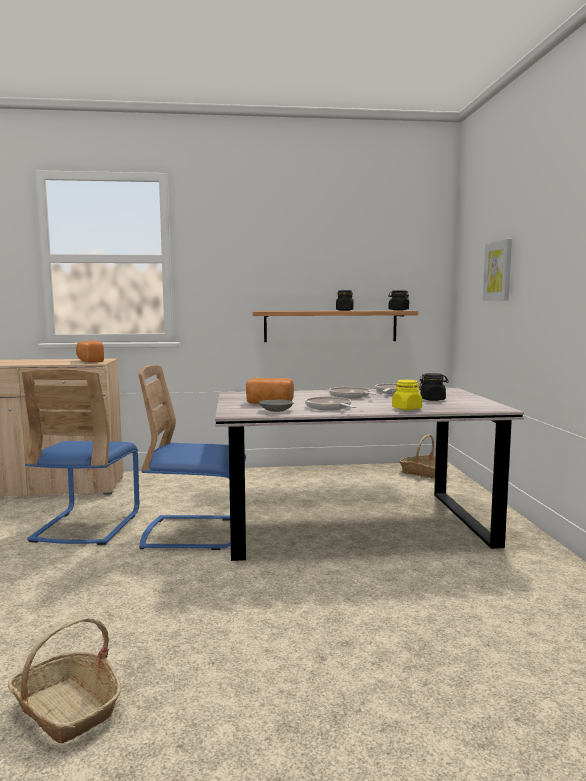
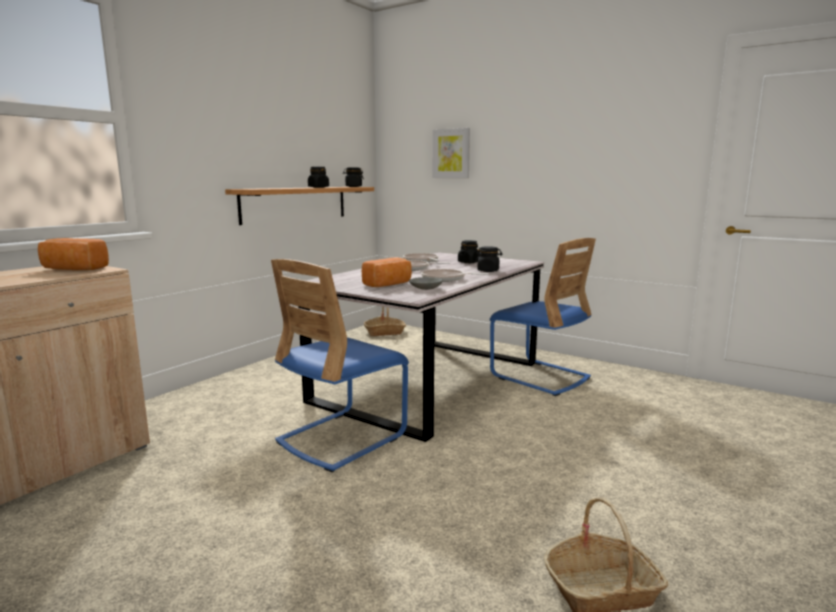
camera: 50 degrees left, 5 degrees up
(87, 526) = (213, 483): blue chair -> blue chair (539, 377)
(407, 408) = (488, 270): yellow jar -> black jar

